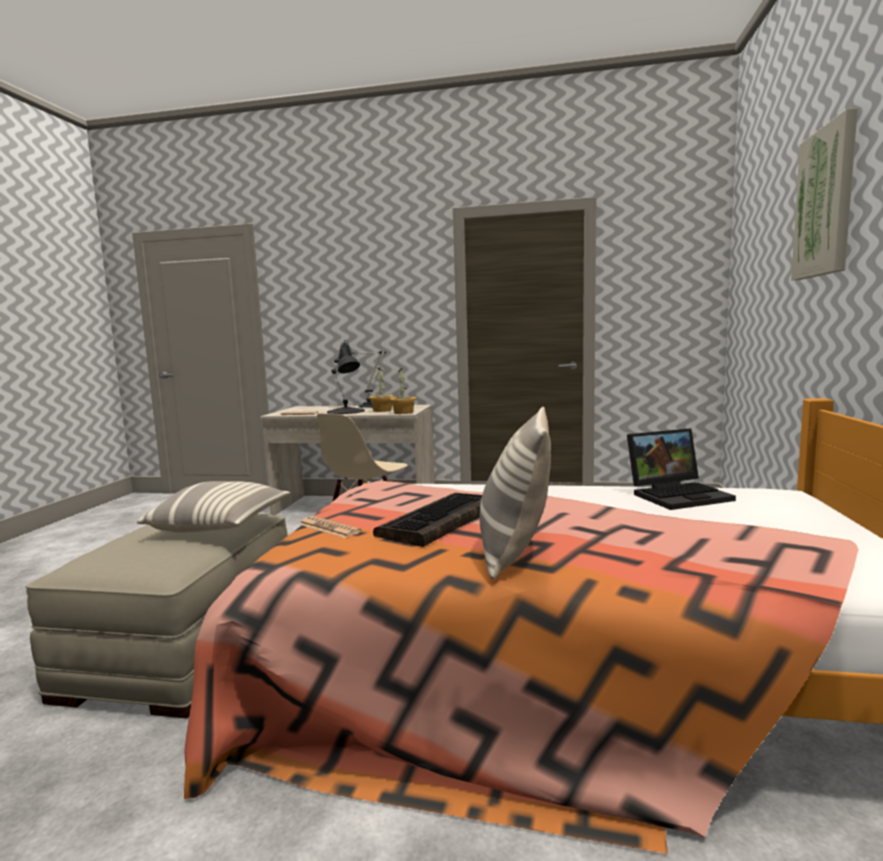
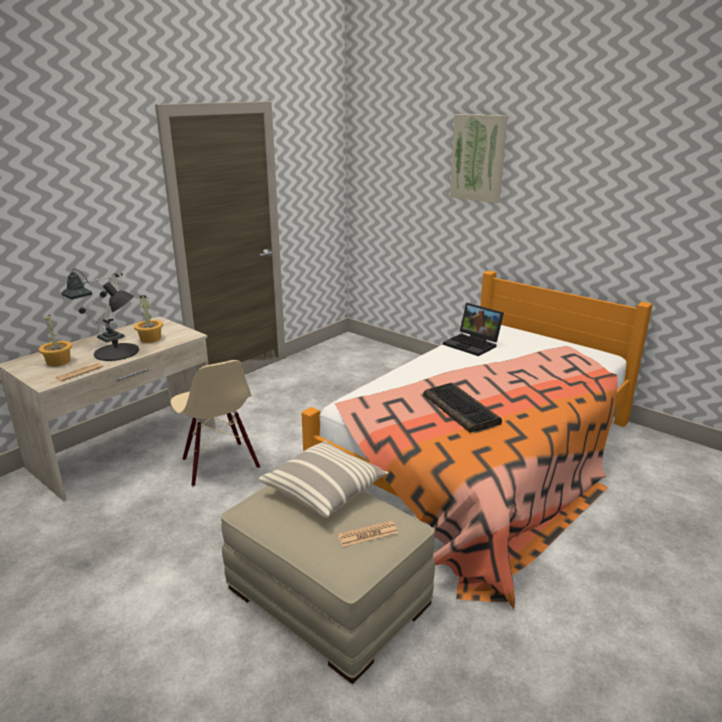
camera: 60 degrees left, 15 degrees up
(329, 528) = (437, 442): newspaper -> newspaper (367, 534)
(403, 412) = (186, 335): potted plant -> potted plant (59, 362)
(515, 552) = (527, 406): pillow -> none
(678, 495) = (473, 344): laptop -> laptop turned 120 degrees clockwise

